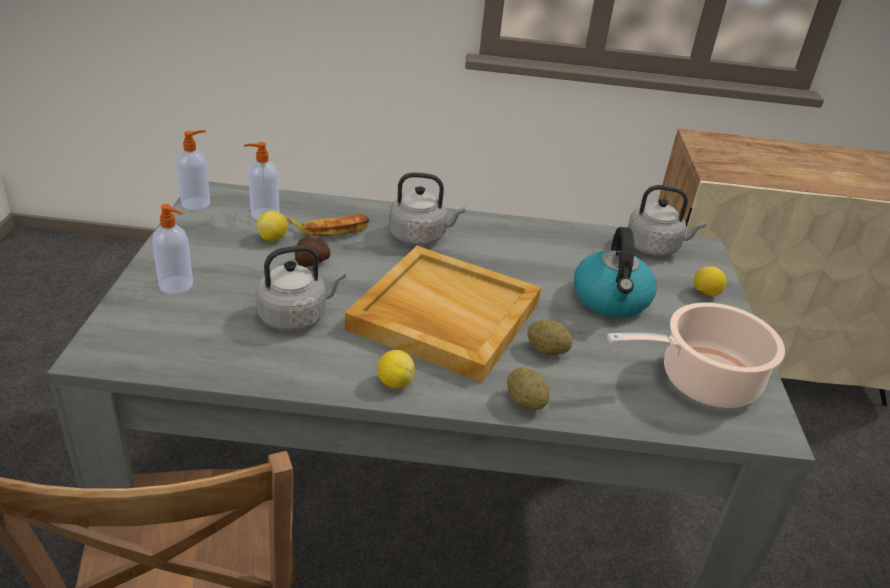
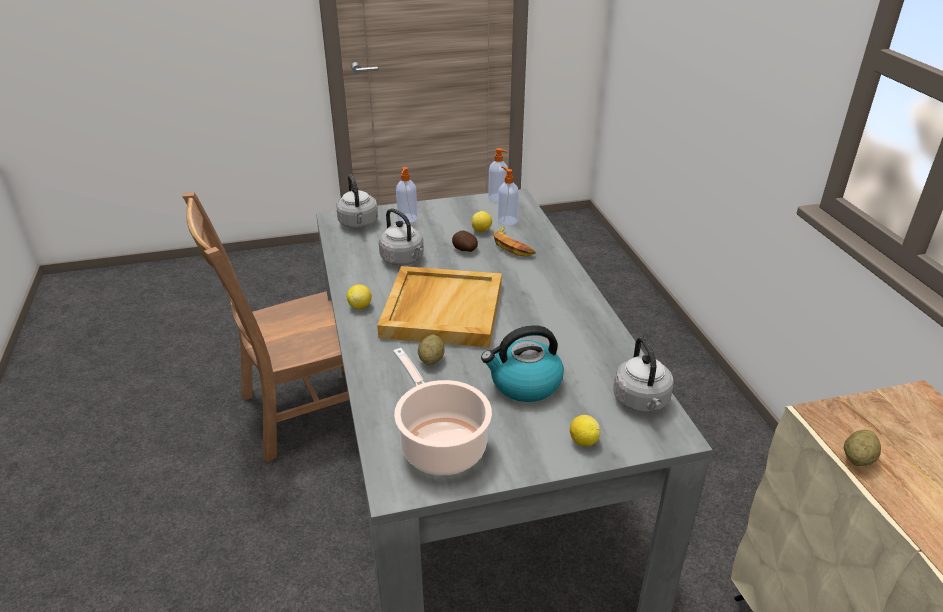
camera: 75 degrees right, 0 degrees up
(420, 236) = (537, 280): grey kettle -> grey kettle (359, 224)
(525, 402) = (367, 358): potato -> potato (857, 459)

